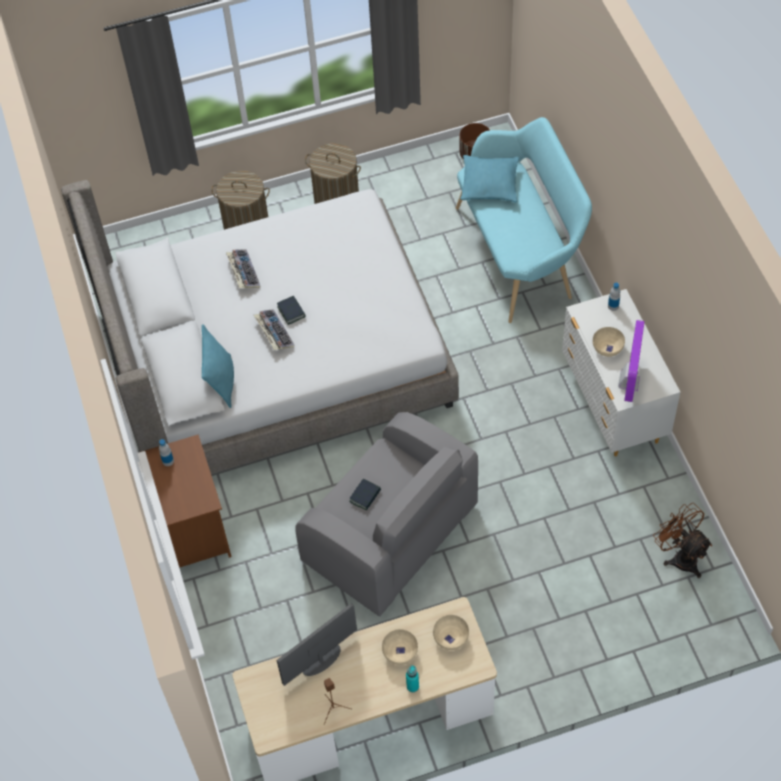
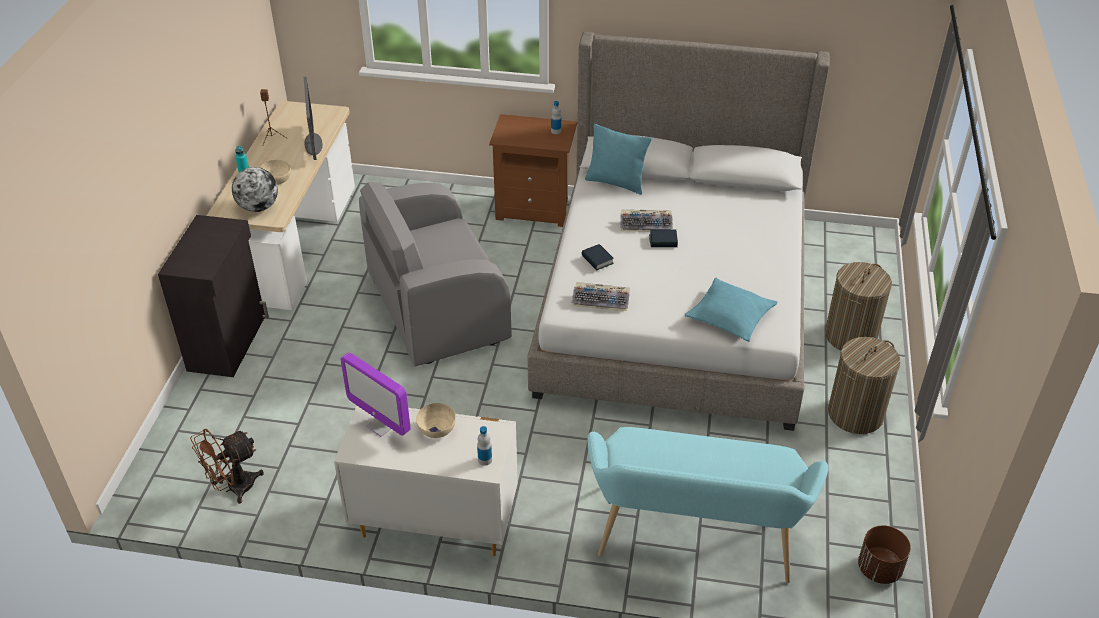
camera: 115 degrees right, 15 degrees down
(243, 272) = (734, 229): keyboard -> keyboard (601, 300)
(365, 496) = (449, 248): book -> book (597, 260)
(451, 638) = (258, 207): beige bowl -> globe
(489, 184) = (756, 464): turquoise pillow -> turquoise pillow (730, 317)
(541, 678) = (228, 342): none -> black cabinet
(680, 556) = (234, 488): brown fan -> brown fan turned 150 degrees clockwise

